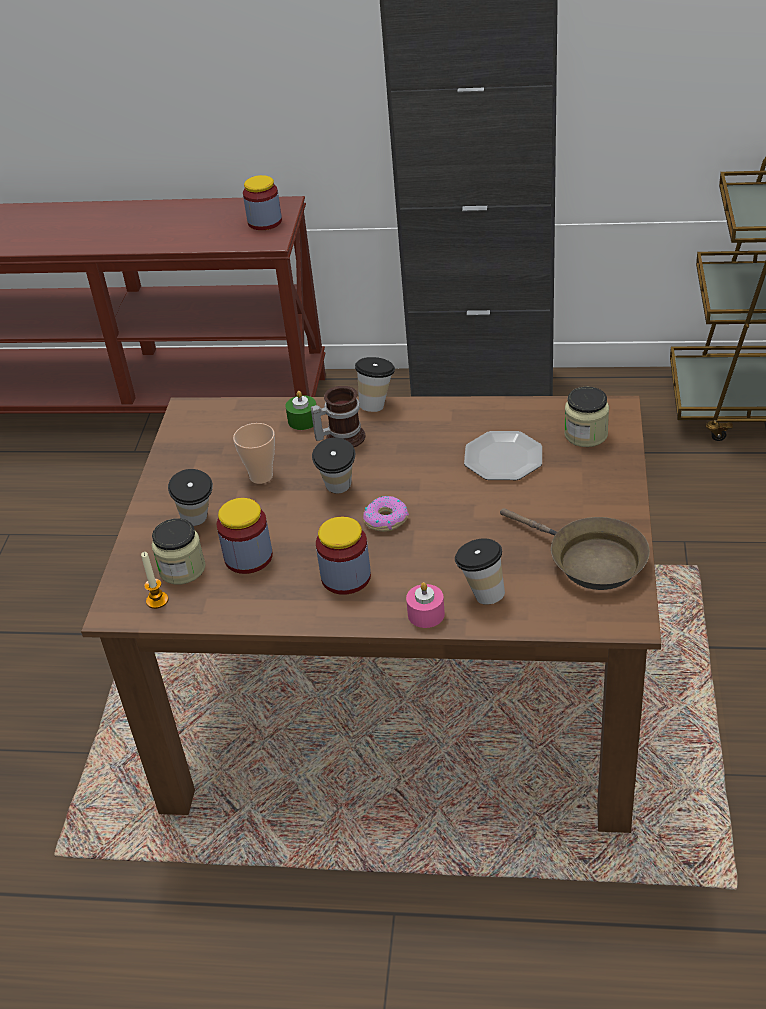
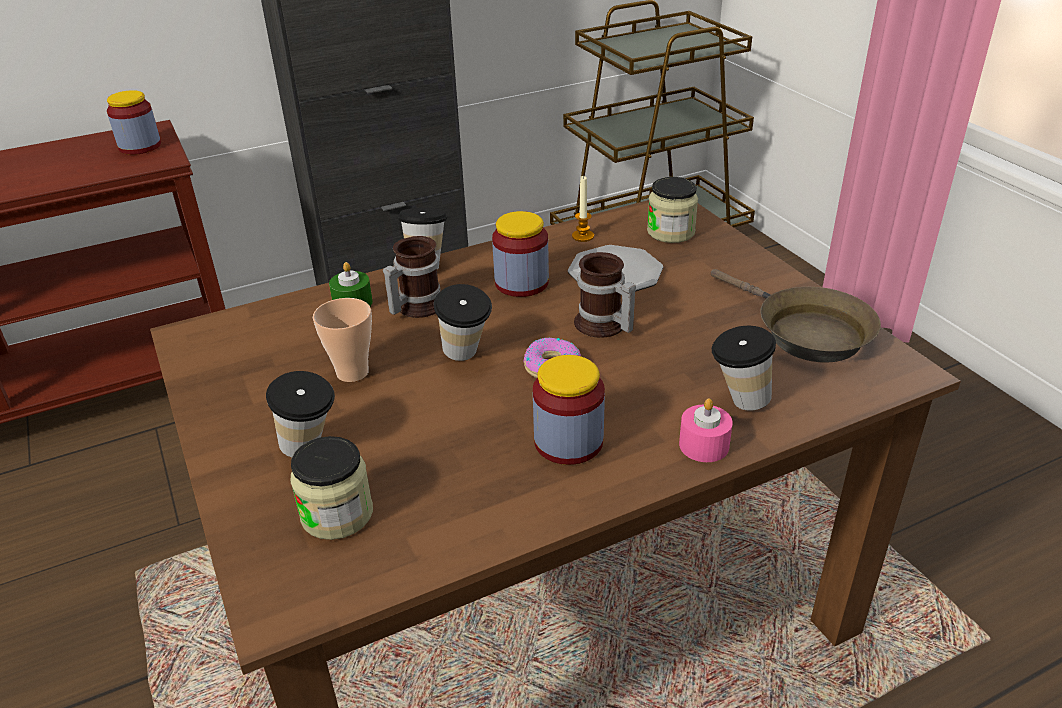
camera: 35 degrees left, 5 degrees down
(157, 600) = (334, 570): candle -> candle (583, 236)
(248, 557) = (420, 465): jar -> jar (521, 283)
(449, 500) = (602, 326): none -> mug
(590, 561) = (805, 332): brown frying pan -> brown frying pan turned 45 degrees clockwise

